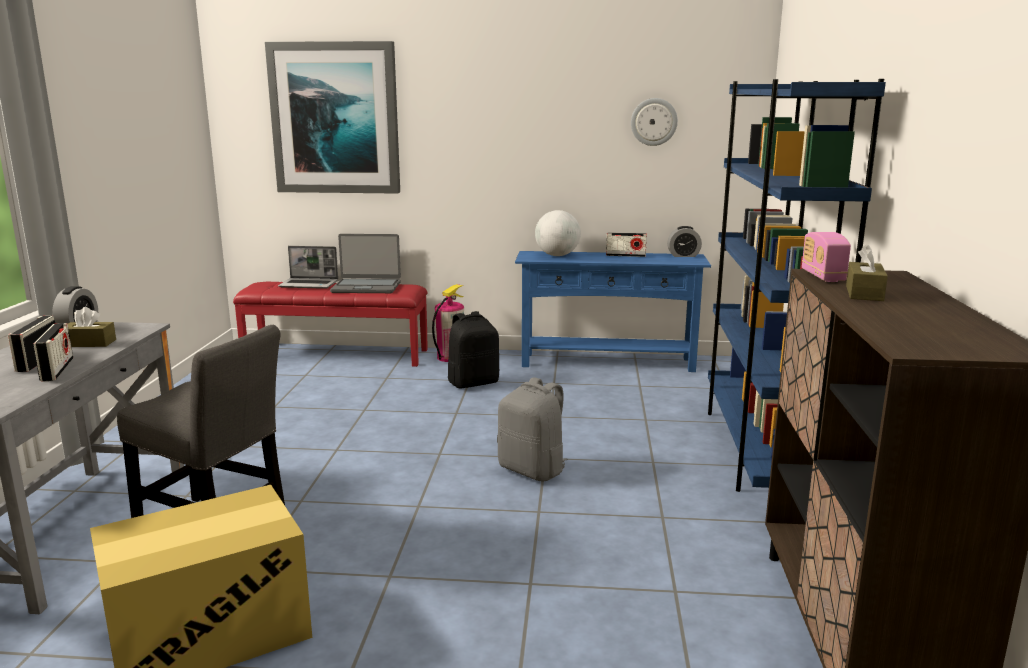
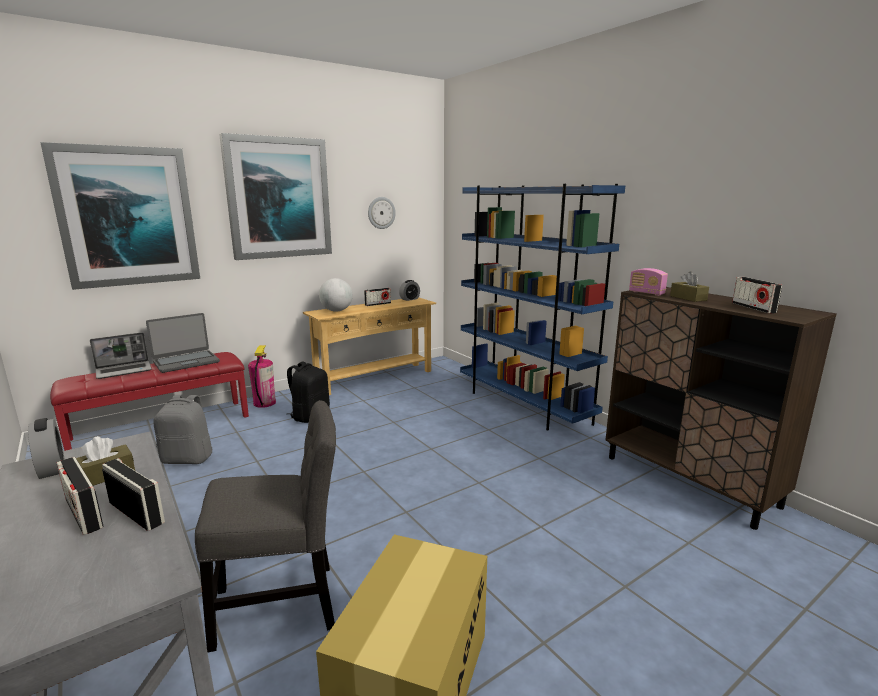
camera: 40 degrees left, 0 degrees up
(503, 99) = (278, 198): none -> picture
(533, 470) = (436, 459): grey backpack -> grey backpack (188, 459)
(607, 362) = (374, 378): blue console table -> beige console table
(917, 324) = (753, 308): none -> radio

